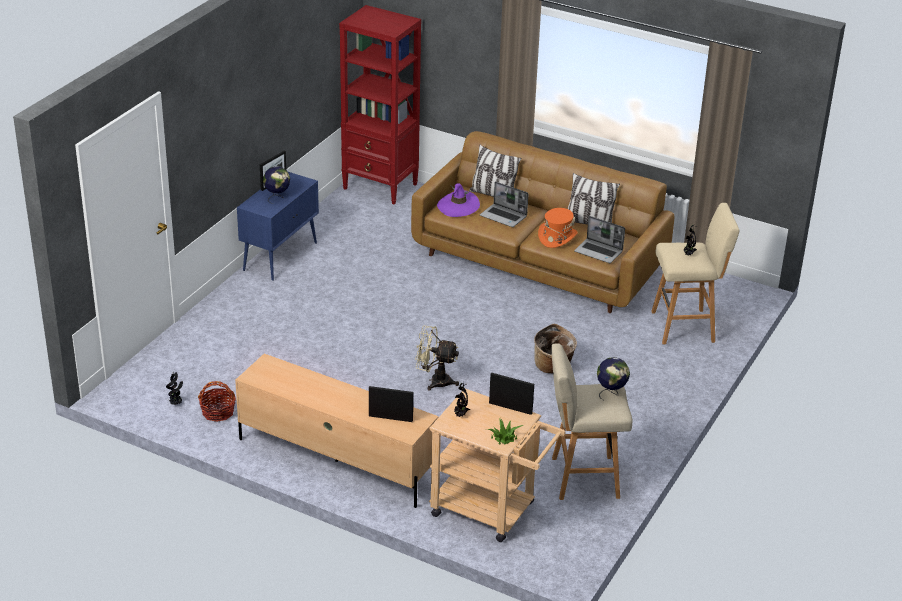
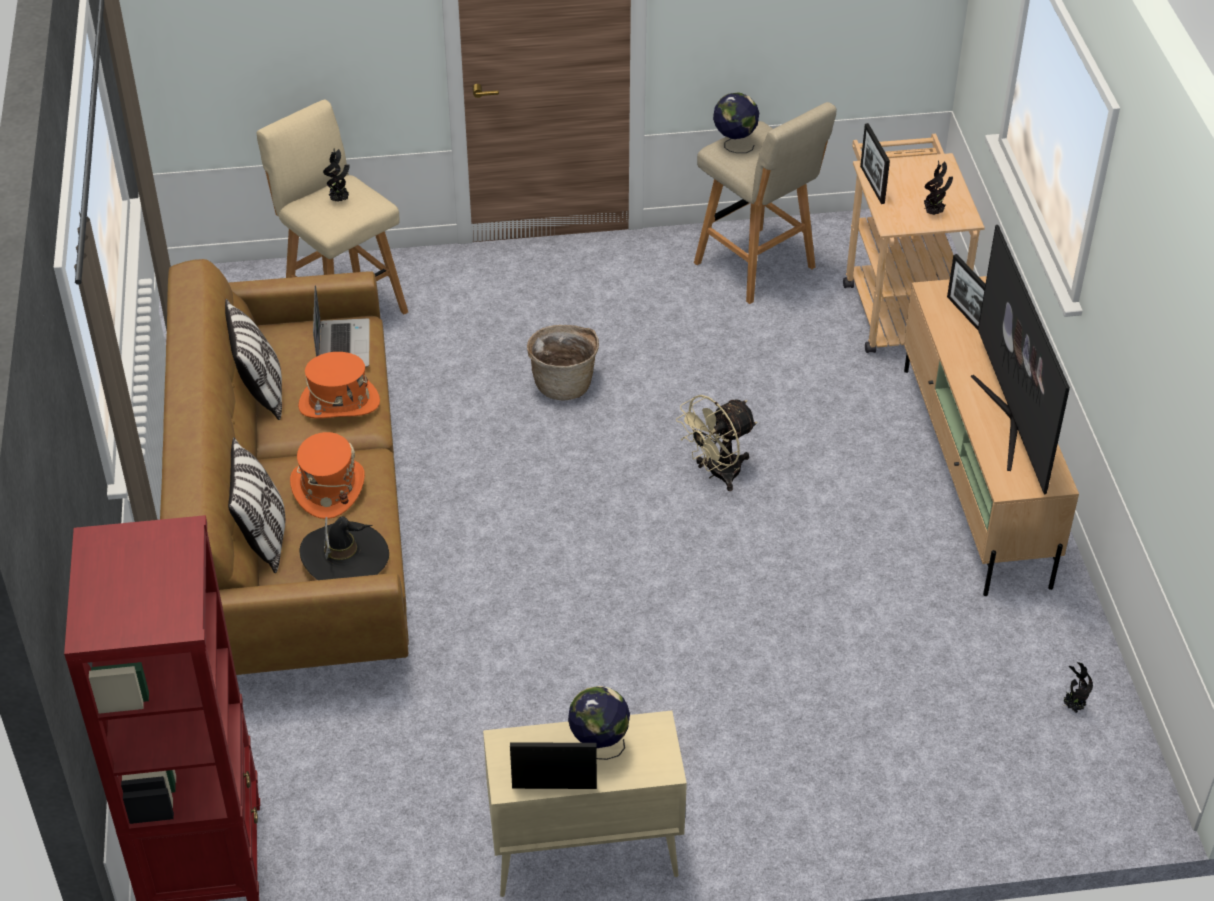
camera: 125 degrees left, 10 degrees up
(218, 412) = (1032, 648): basket -> none
(280, 256) = (583, 854): blue cabinet -> beige cabinet
(303, 388) = (1011, 419): none -> television
(435, 381) = (717, 474): beige fan -> beige fan turned 75 degrees clockwise
(458, 206) = (345, 557): purple hat -> black hat
(504, 216) = (328, 488): laptop -> orange hat
(504, 437) = (929, 166): potted plant -> none

